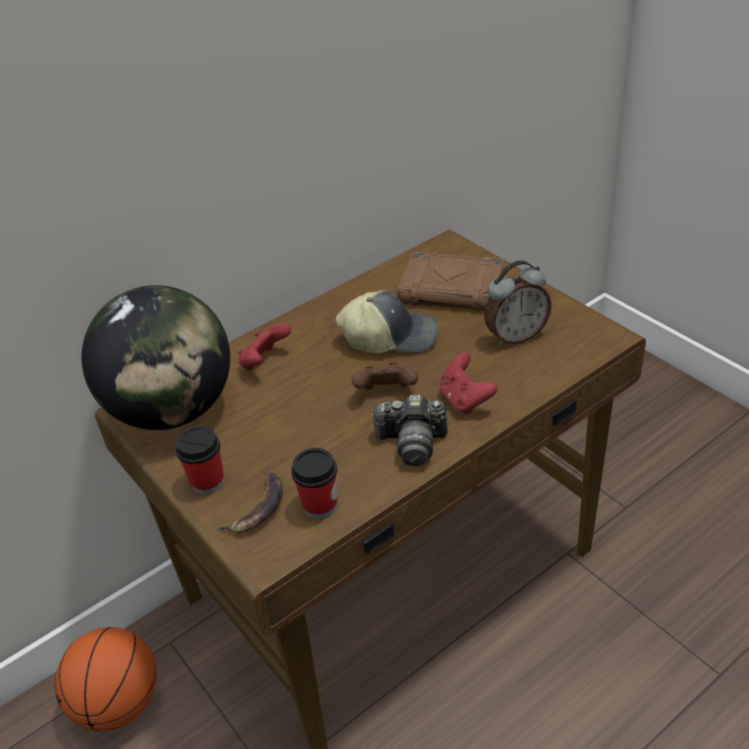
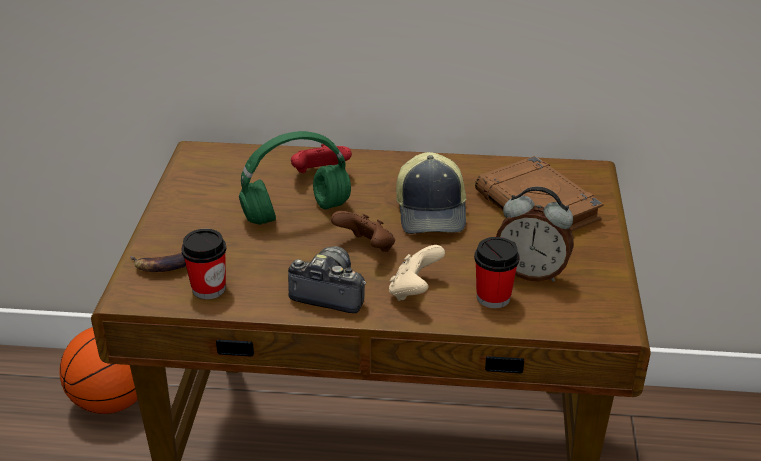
camera: 40 degrees right, 5 degrees down
(173, 410) = (218, 169): globe -> none
(207, 482) = (170, 226): cup -> cup (493, 297)
(294, 401) = (297, 212): none -> green headphones
(390, 336) = (432, 211): cap -> cap turned 45 degrees clockwise
(412, 443) = (329, 293): camera -> camera turned 150 degrees clockwise
(465, 400) = (414, 290): red game controller -> beige game controller

